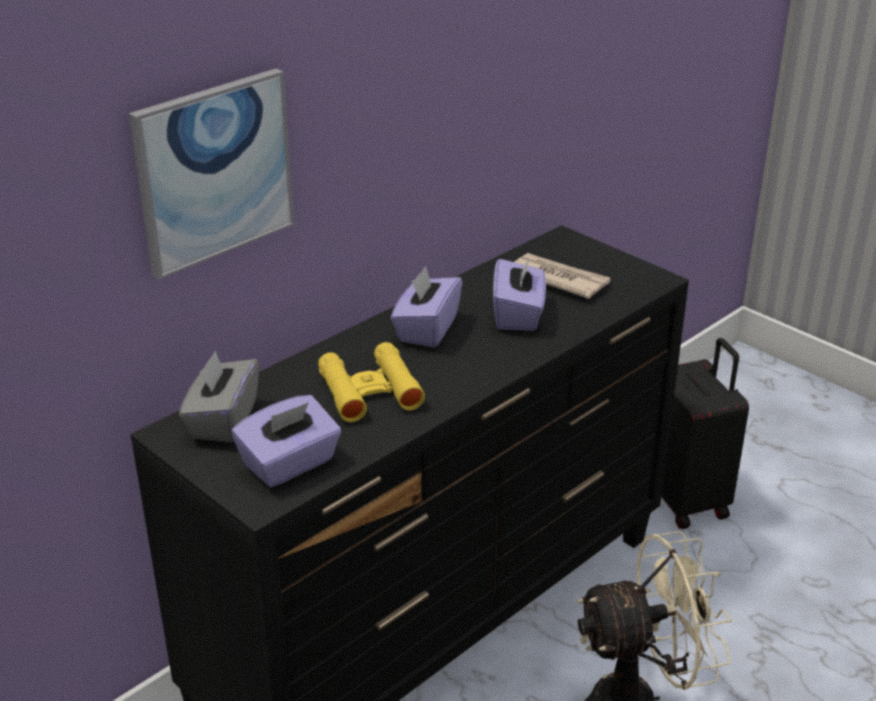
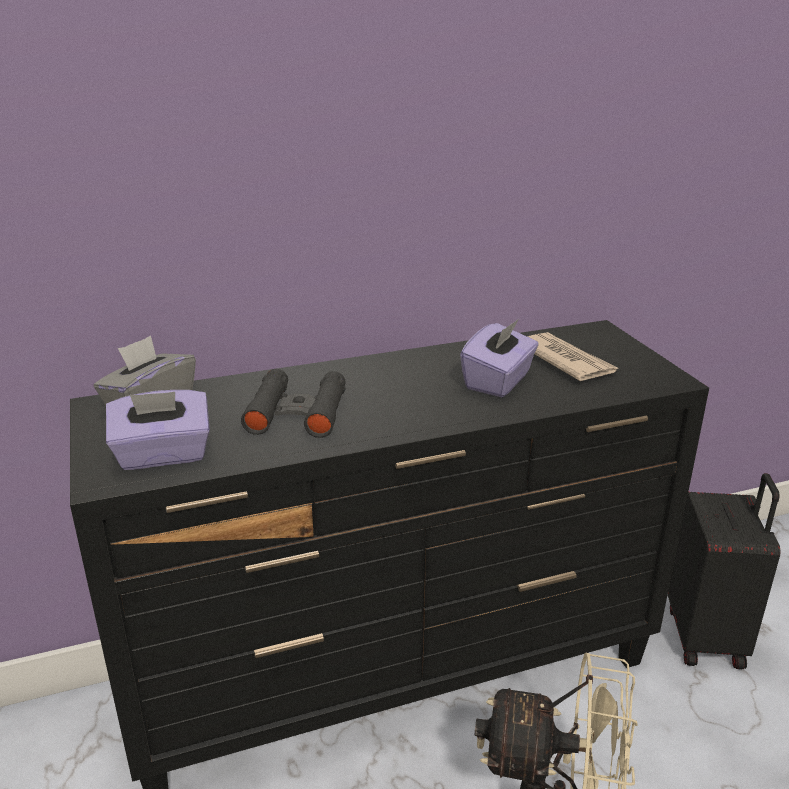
camera: 25 degrees right, 5 degrees down
(214, 171) = (176, 160): picture -> none
(370, 391) = (297, 413): yellow binoculars -> black binoculars
(426, 329) = (399, 375): purple tissue box -> none

